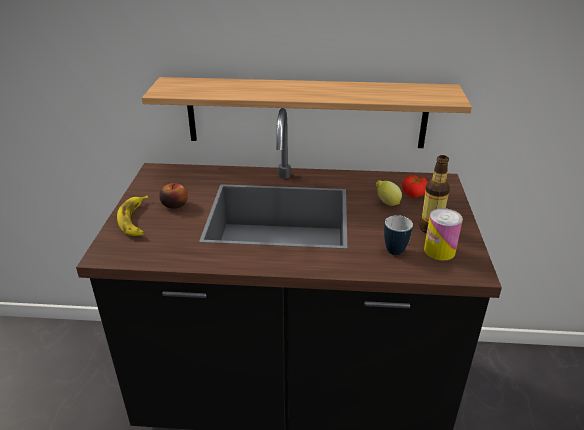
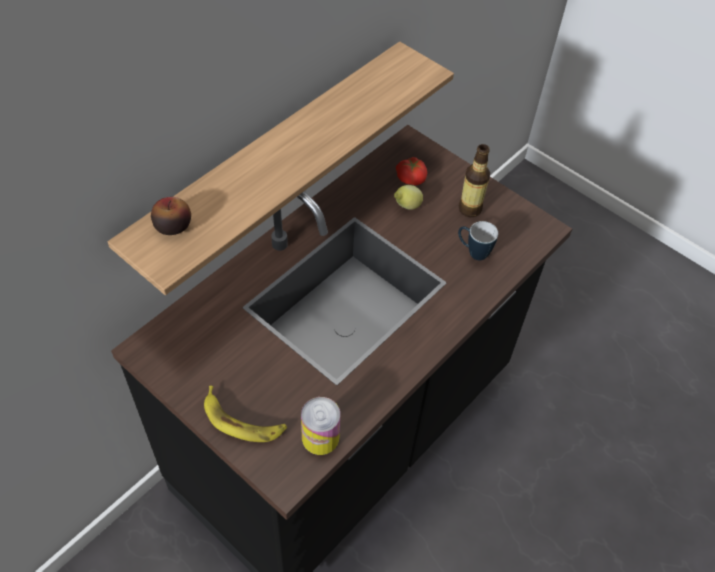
camera: 55 degrees left, 20 degrees up
(174, 204) = (245, 369): apple -> apple (173, 226)
(439, 250) = (502, 227): can -> can (320, 437)

